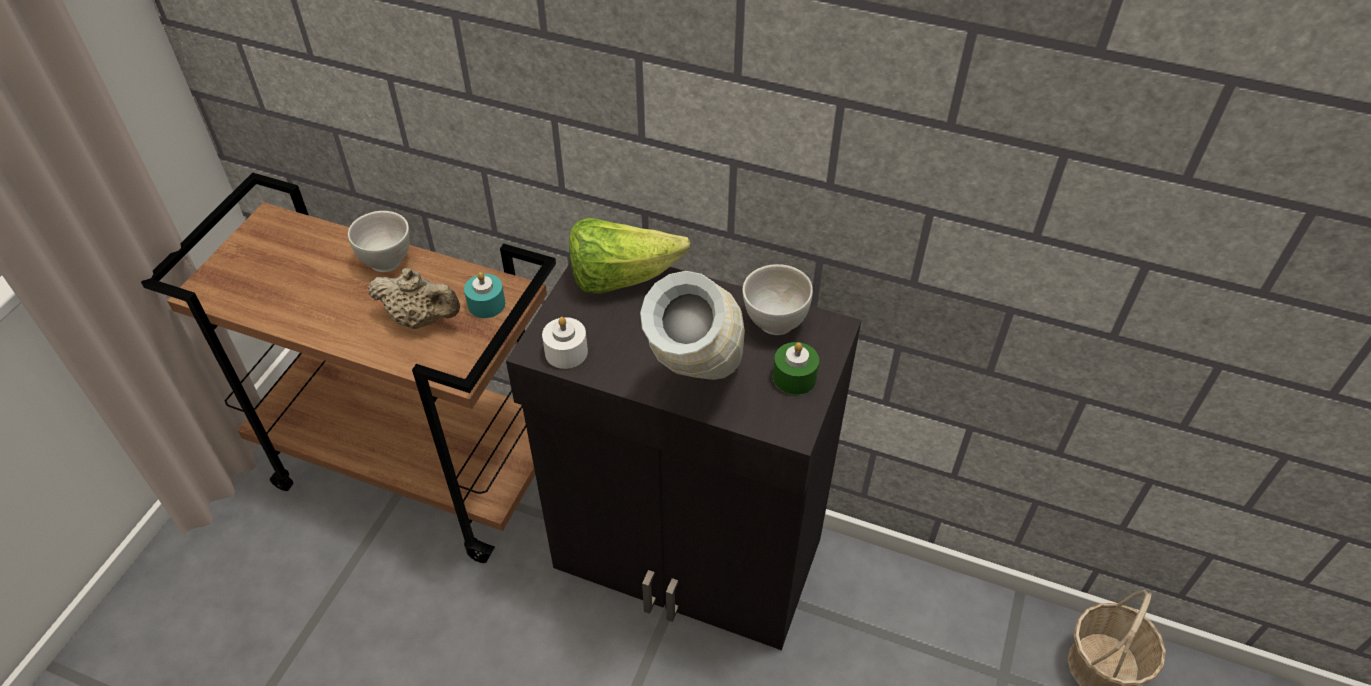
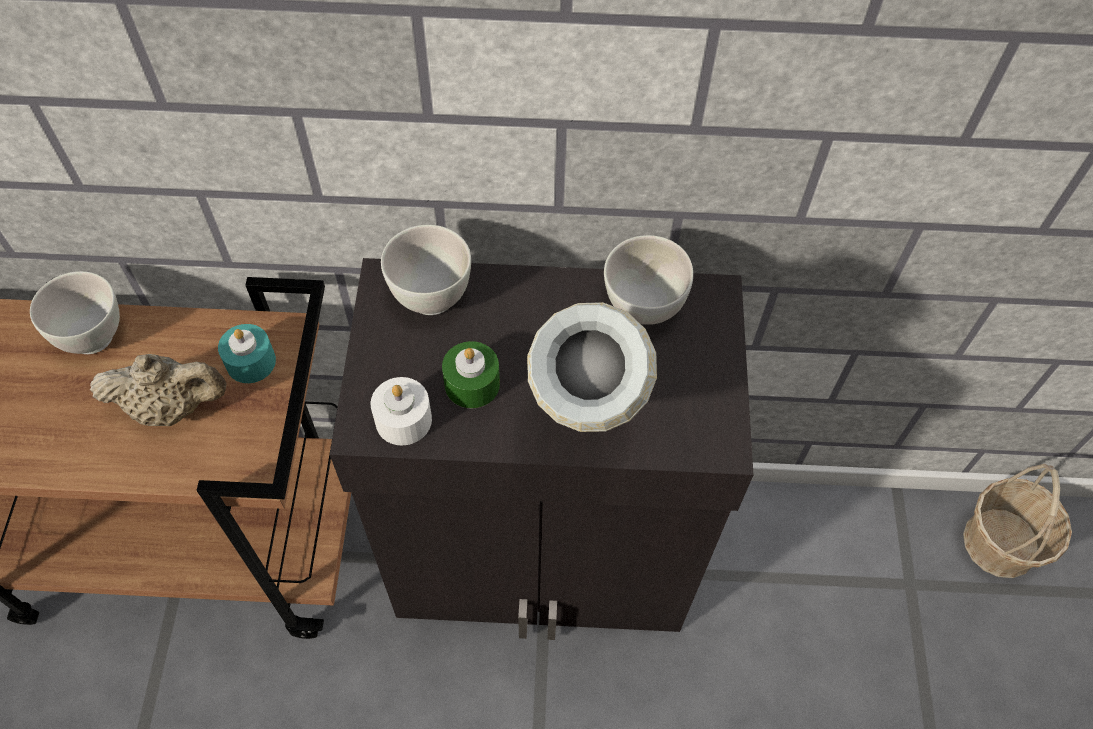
camera: 20 degrees left, 10 degrees up
(620, 277) = (431, 295): lettuce -> white bowl
(794, 377) = (695, 375): green candle -> green candle (472, 384)

